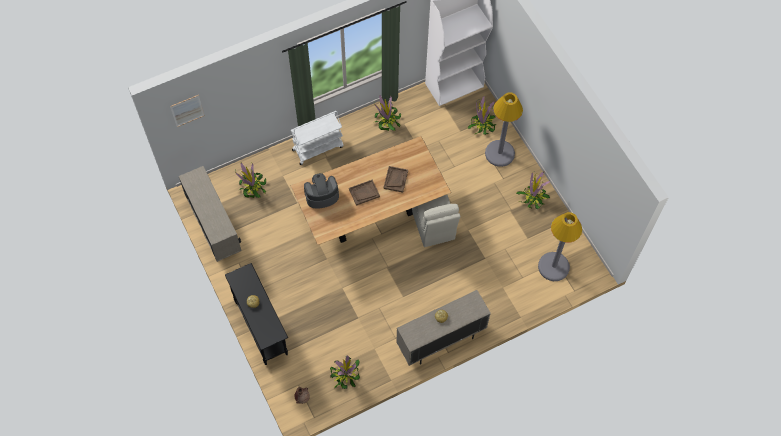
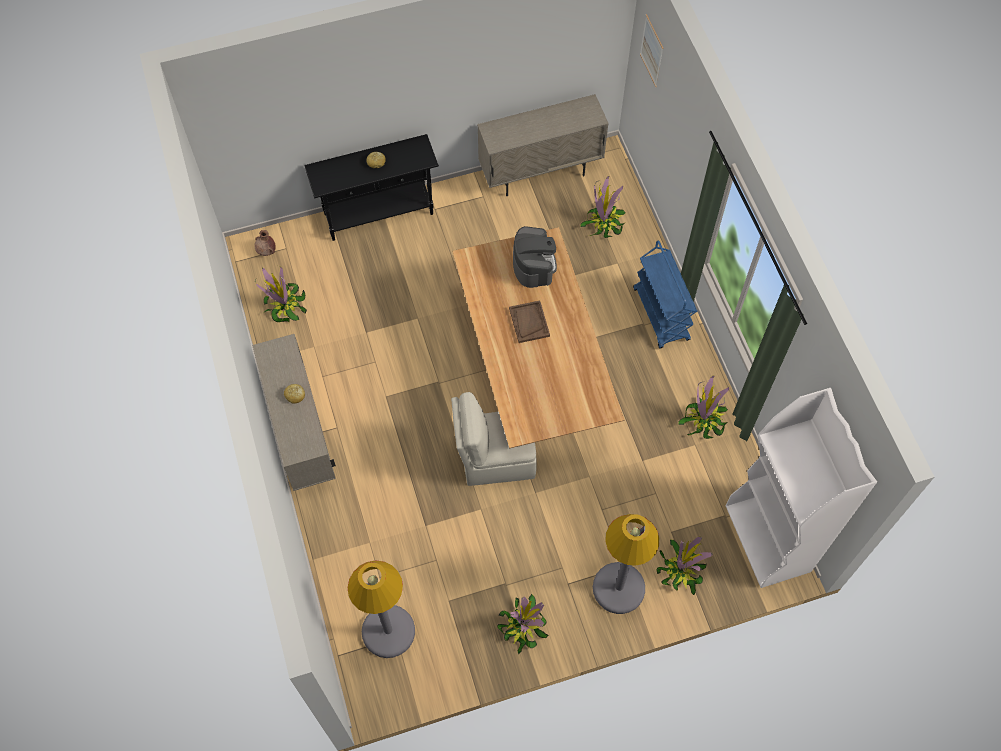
camera: 100 degrees right, 0 degrees up
(318, 148) = (661, 315): white cart -> blue cart
(395, 179) = (546, 370): brown tray -> none

